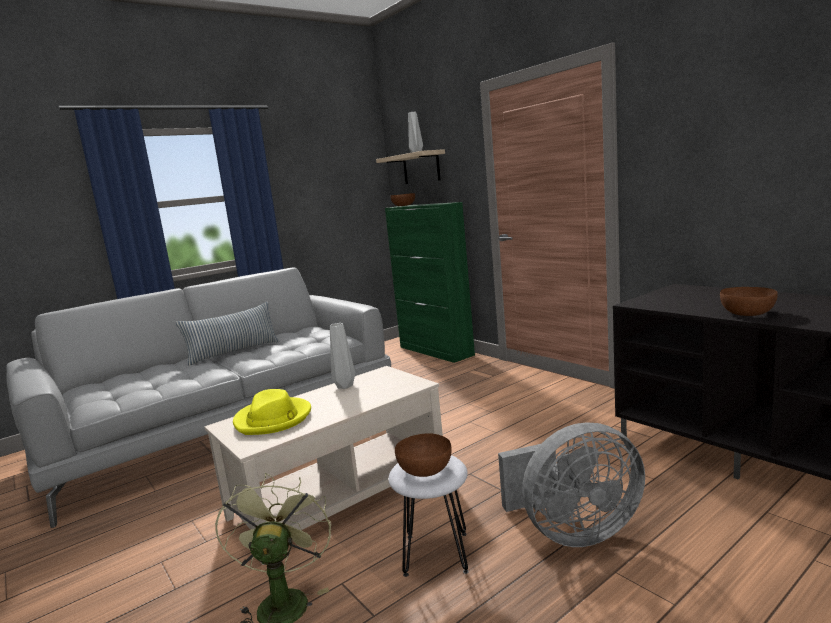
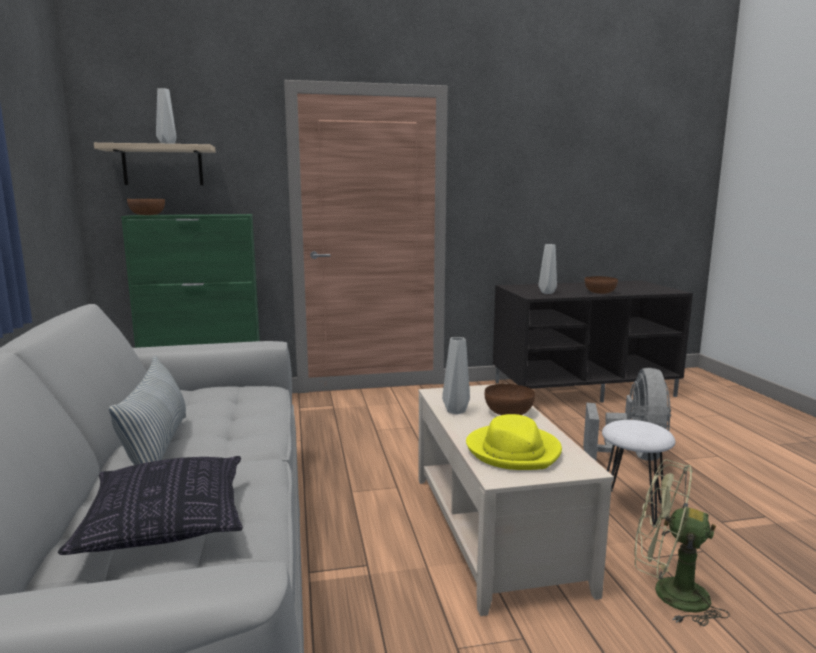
camera: 65 degrees left, 0 degrees up
(148, 380) = (166, 524): none -> pillow
(424, 469) = (643, 430): brown bowl -> brown bowl (508, 412)
(675, 302) = (548, 293): none -> grey vase

